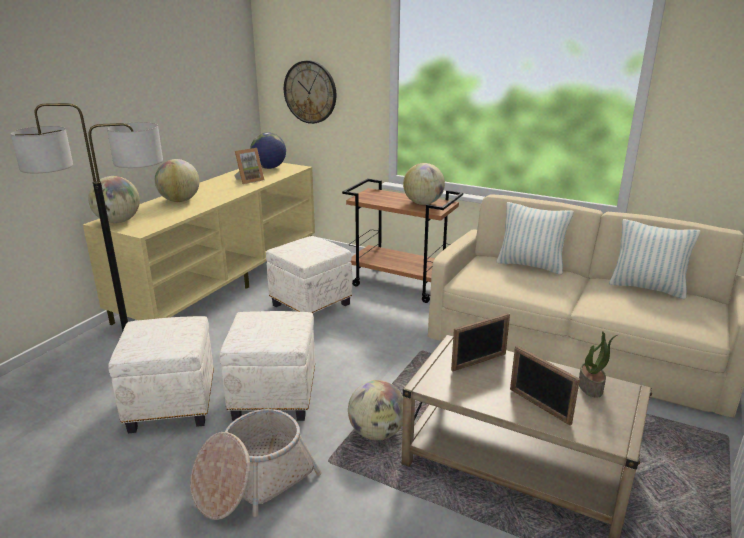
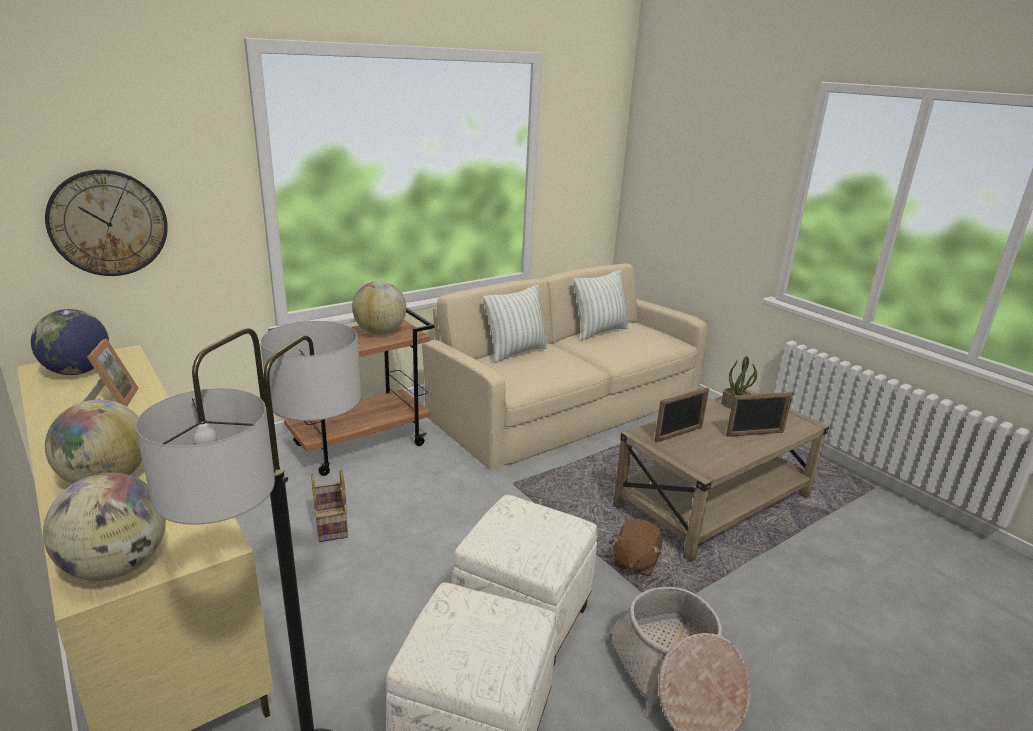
camera: 65 degrees left, 0 degrees up
(310, 305) = (332, 525): white ottoman -> basket
(377, 433) = (635, 561): globe -> brown plush toy
(479, 362) = (679, 434): picture frame -> picture frame turned 60 degrees clockwise

